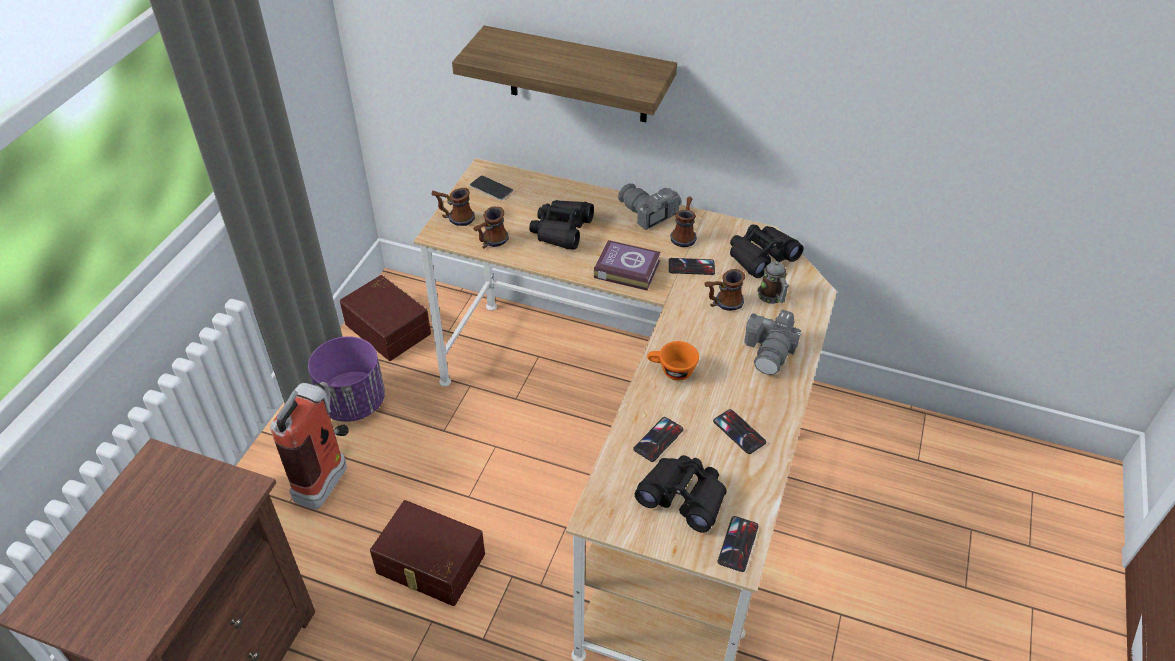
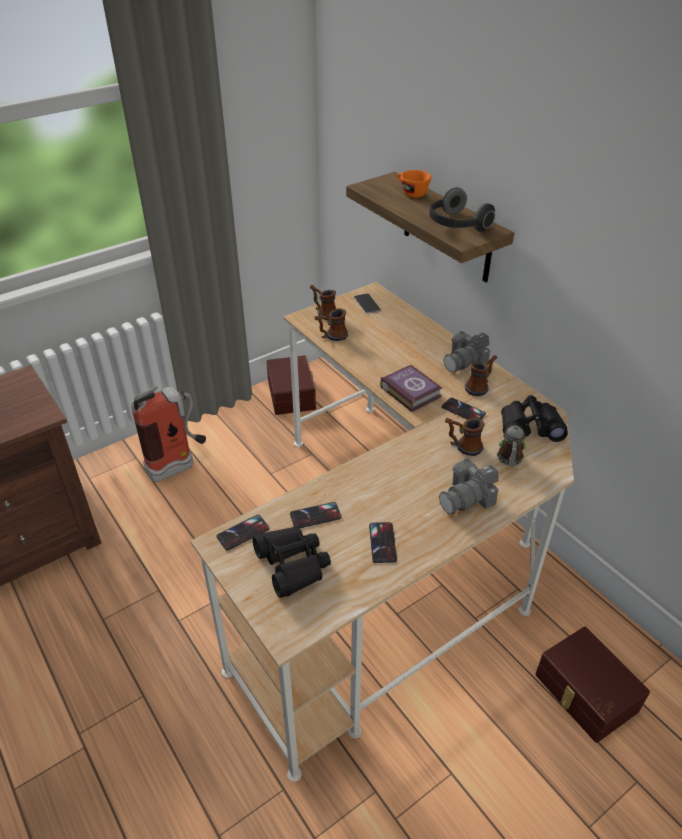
camera: 35 degrees right, 5 degrees down
(353, 402) = (232, 429): purple planter -> none
(430, 565) = (188, 553): brown storage box -> brown storage box (584, 693)
(561, 230) = (389, 347): black binoculars -> none
(617, 74) = (456, 225): none -> headphones
(648, 214) = (465, 362): camera -> camera turned 120 degrees counterclockwise
(671, 371) = (373, 474): orange cup -> orange cup (411, 193)
(738, 544) = (298, 622): phone -> phone (243, 533)

